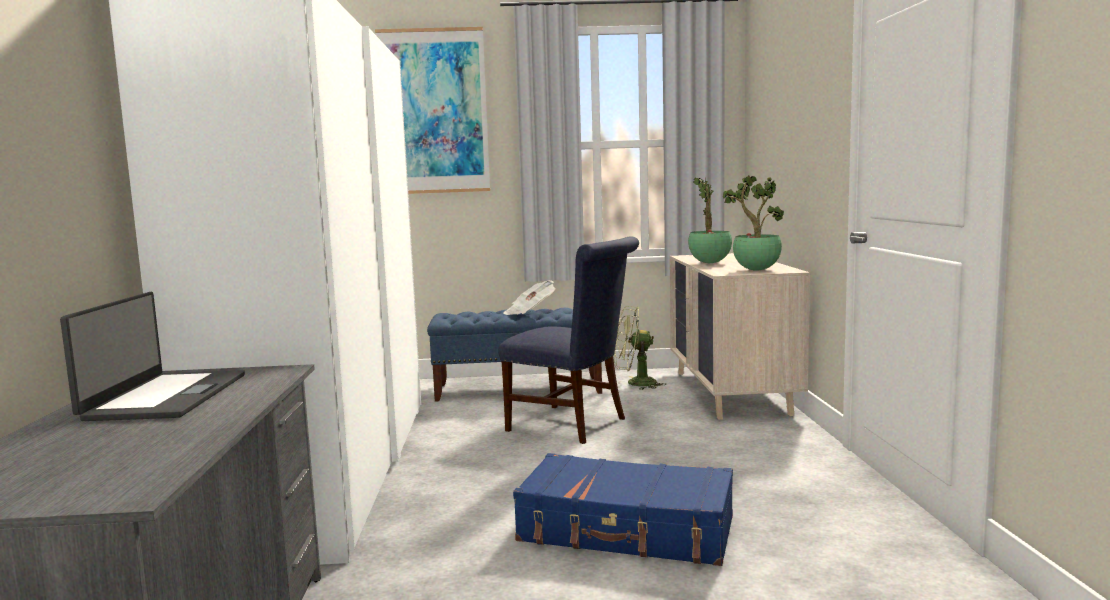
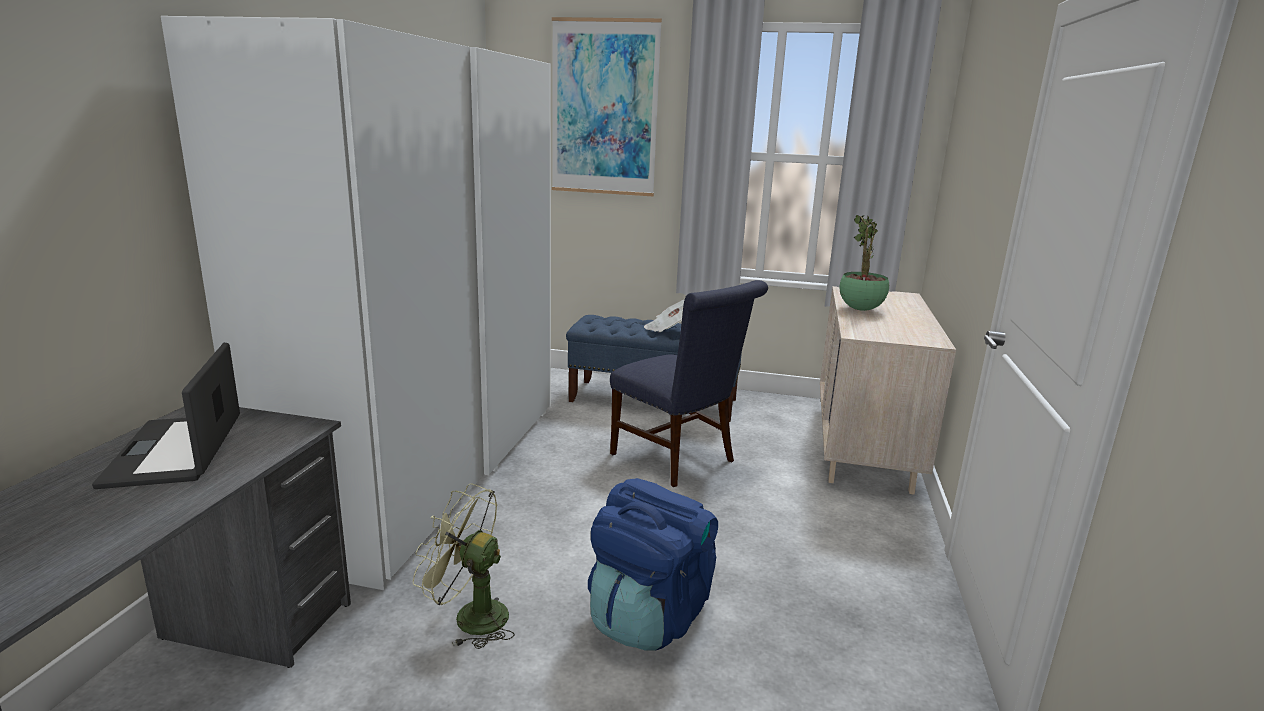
camera: 15 degrees right, 10 degrees up
(165, 396) = (177, 450): laptop -> laptop turned 150 degrees clockwise
(627, 530) = (649, 616): blue suitcase -> blue backpack
(635, 383) = (770, 414): green fan -> green fan (470, 617)
(755, 270) = (897, 334): potted plant -> none

